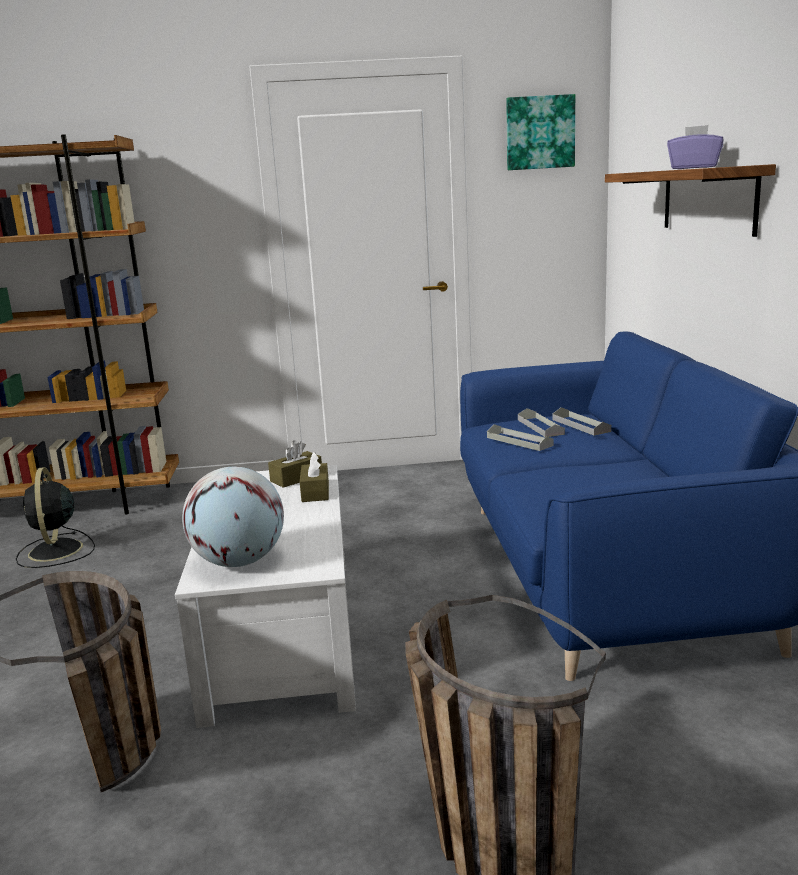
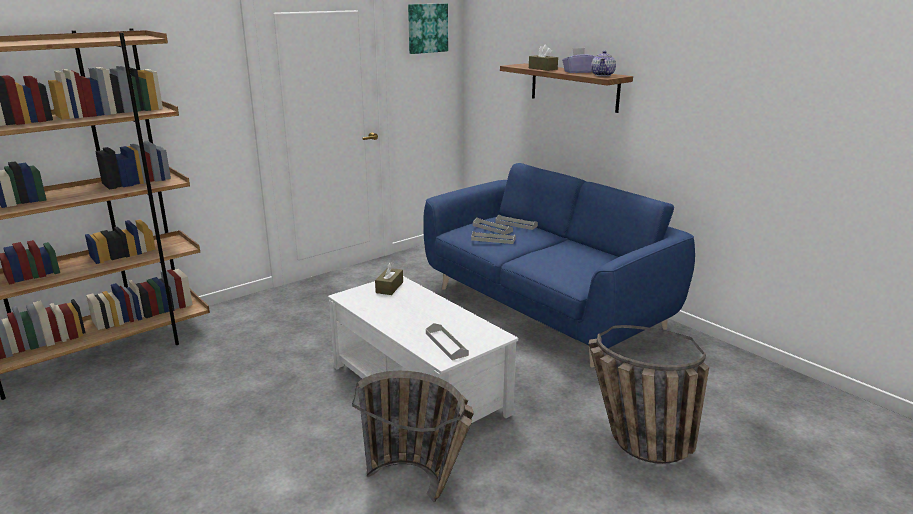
camera: 35 degrees left, 5 degrees up
(55, 551) = (159, 386): black fan -> none
(239, 562) = (446, 344): globe -> grey tray
(315, 492) = (417, 294): brown tissue box -> brown tissue box (542, 68)
(720, 166) = (603, 75): none -> teapot

